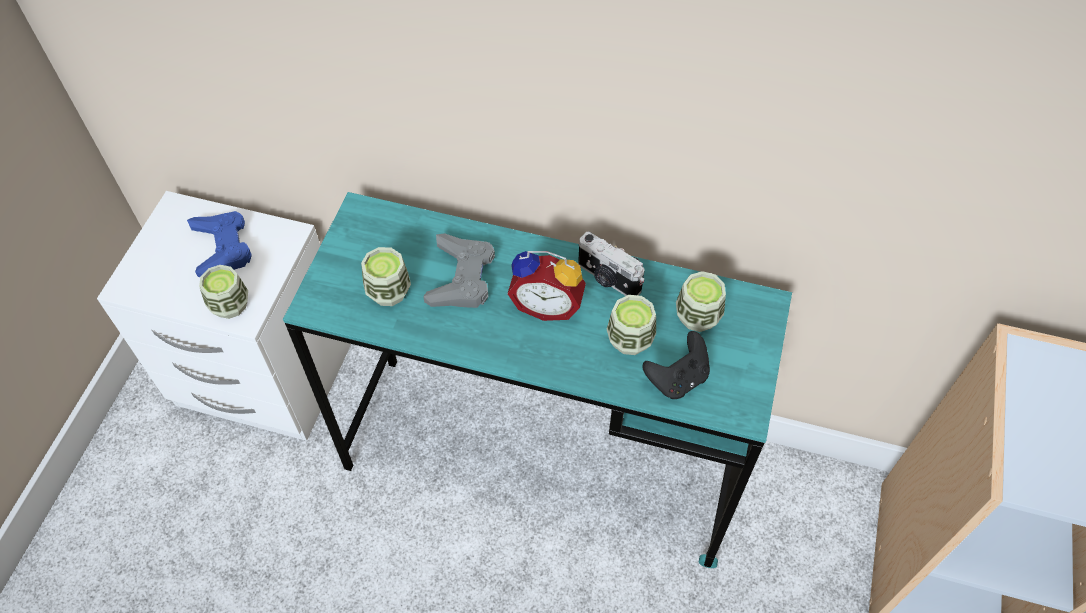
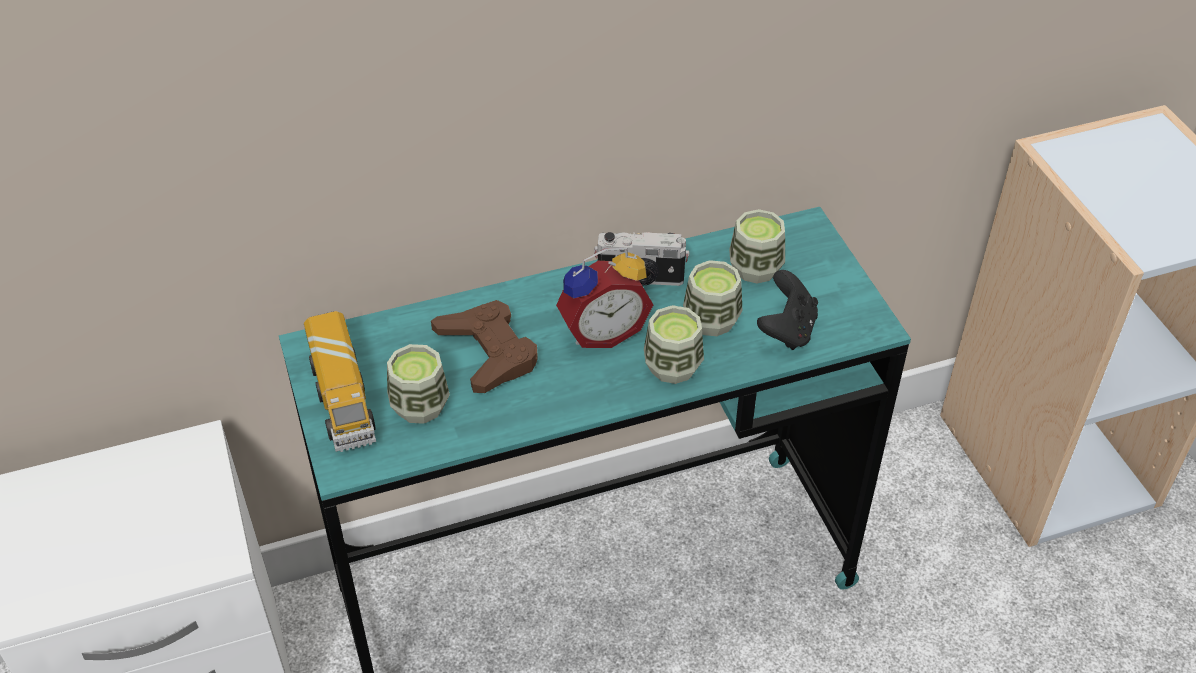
camera: 35 degrees left, 10 degrees down
(222, 247) = (122, 500): blue game controller -> none
(230, 305) = (188, 553): cup -> cup (673, 366)
(346, 261) = (343, 402): none -> toy truck
(461, 277) = (488, 352): grey game controller -> brown game controller

